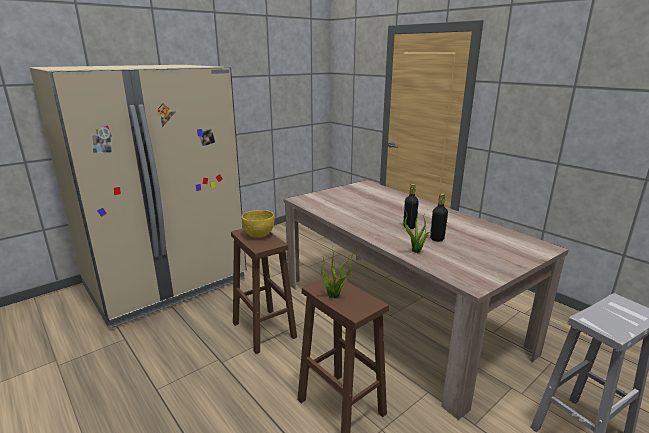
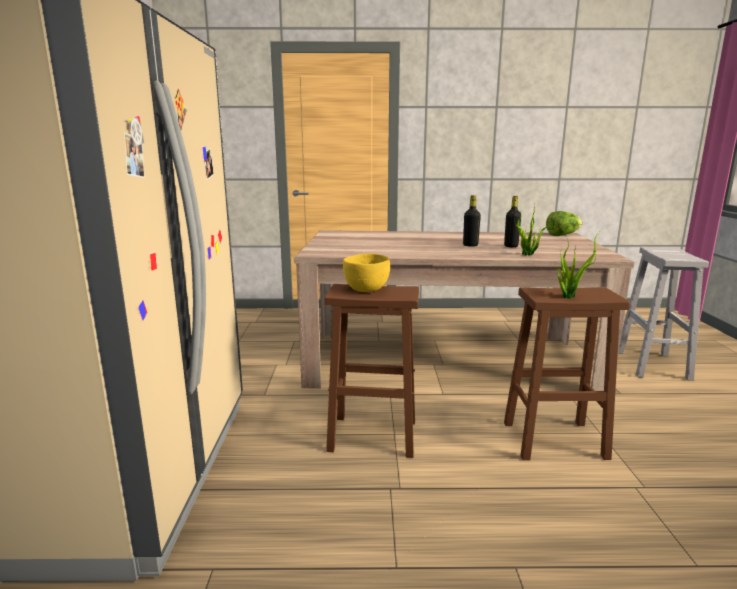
camera: 50 degrees left, 5 degrees down
(536, 246) = (562, 235): none -> lettuce

